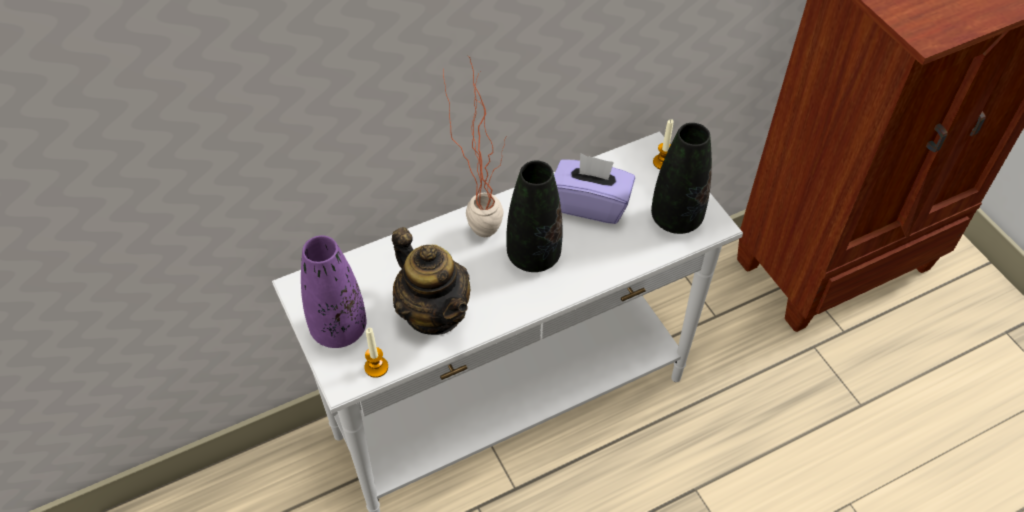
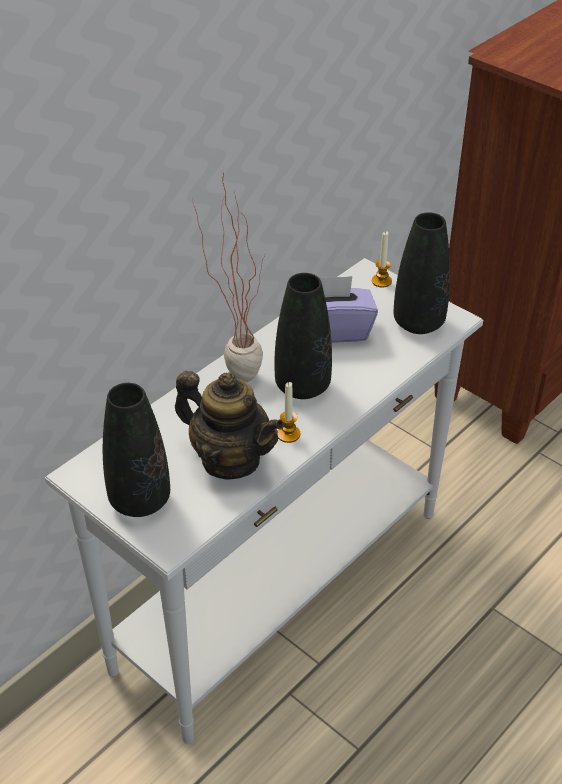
camera: 20 degrees left, 10 degrees down
(339, 329) = (140, 500): purple vase -> black vase
(376, 367) = (196, 523): candle -> candle (288, 434)

